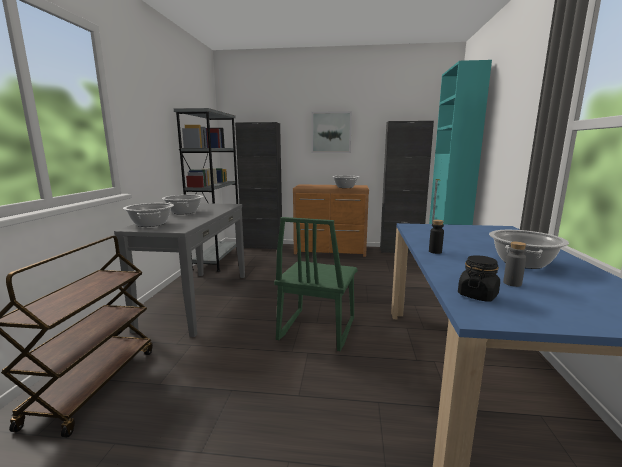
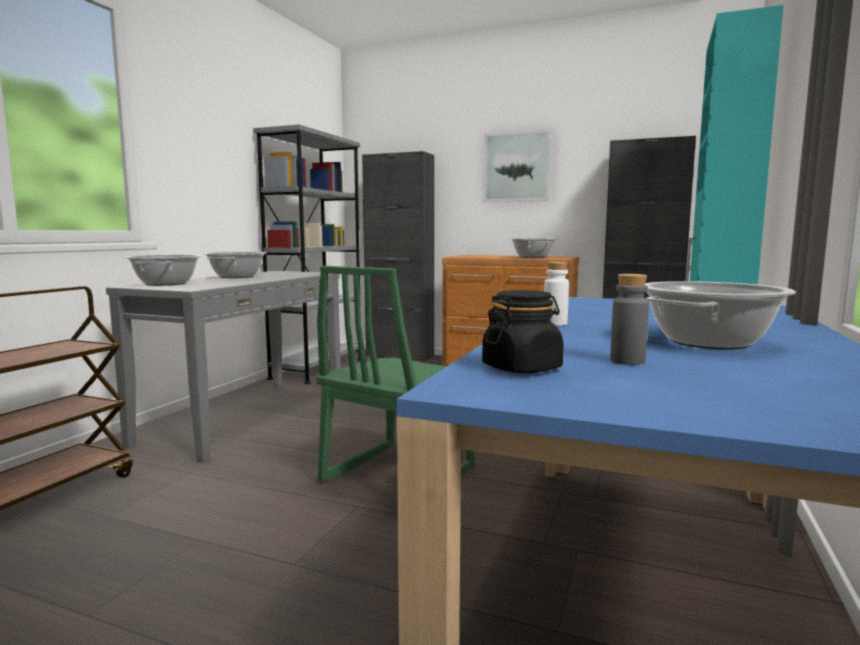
camera: 15 degrees right, 5 degrees down
(435, 252) = (555, 323): black bottle -> white bottle

